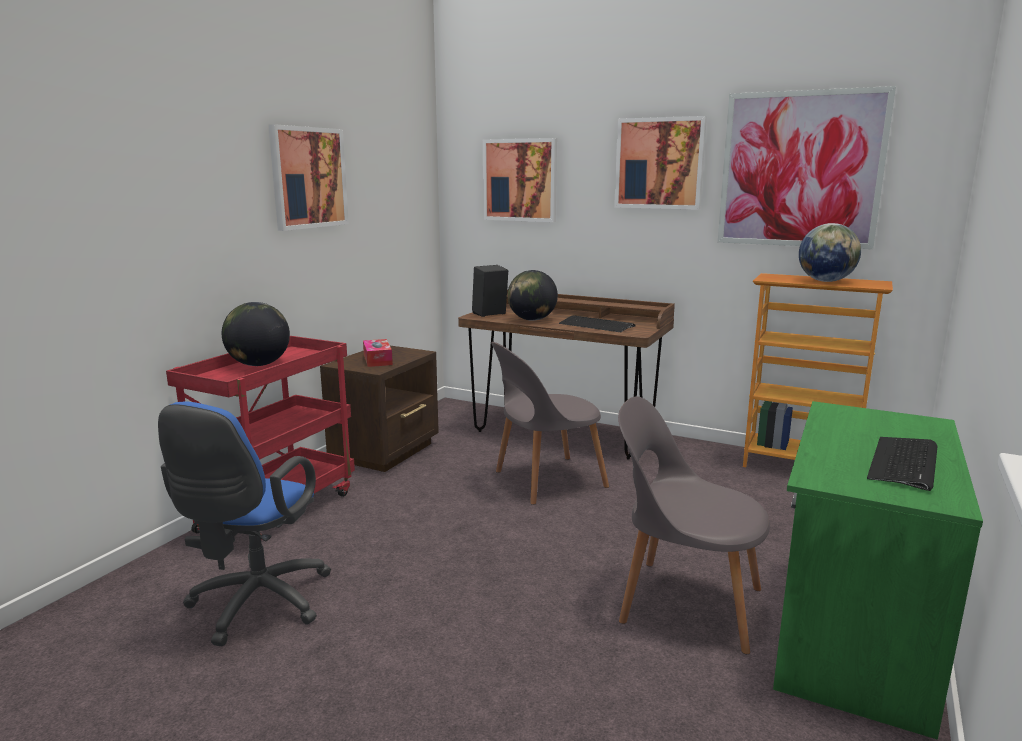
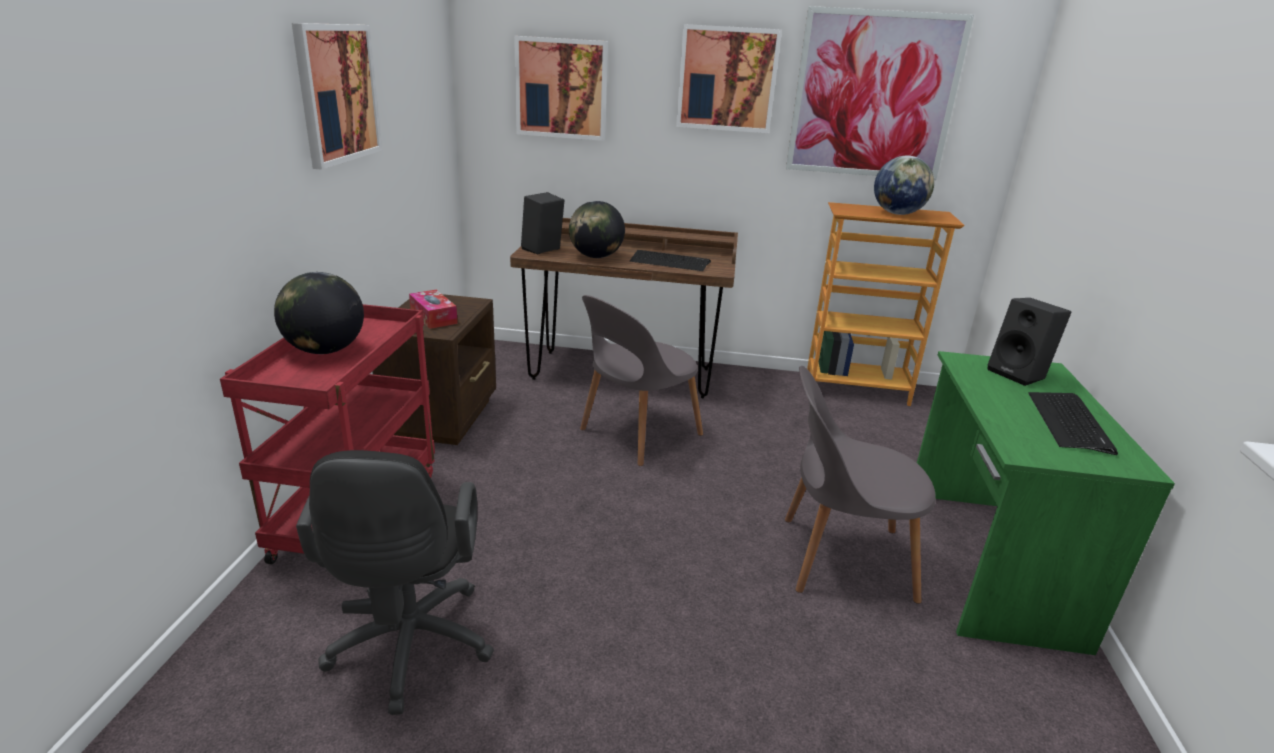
camera: 20 degrees left, 10 degrees up
(255, 606) = (409, 650): blue office chair -> black office chair
(888, 423) = (1019, 374): none -> black speaker

